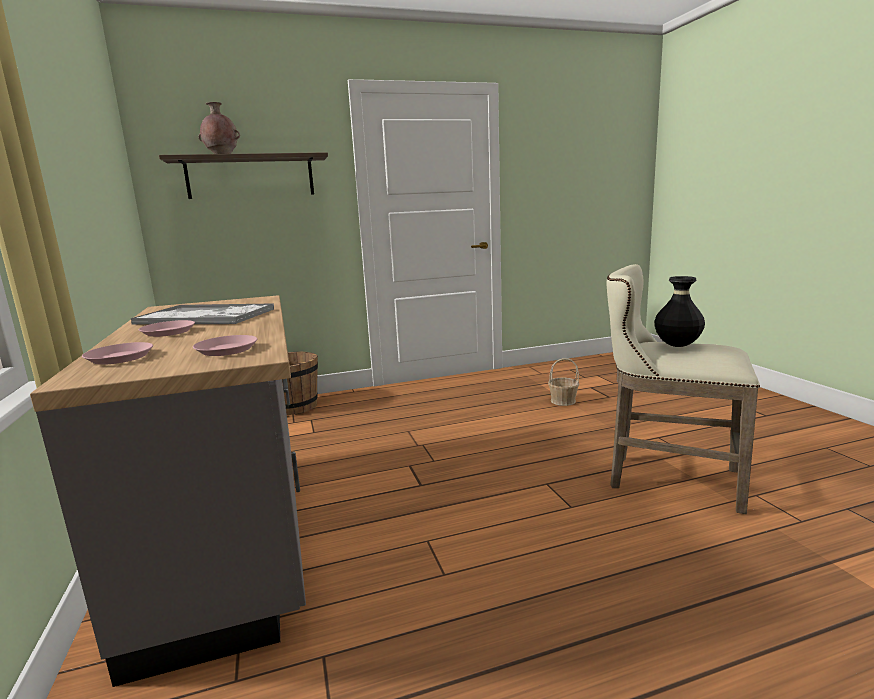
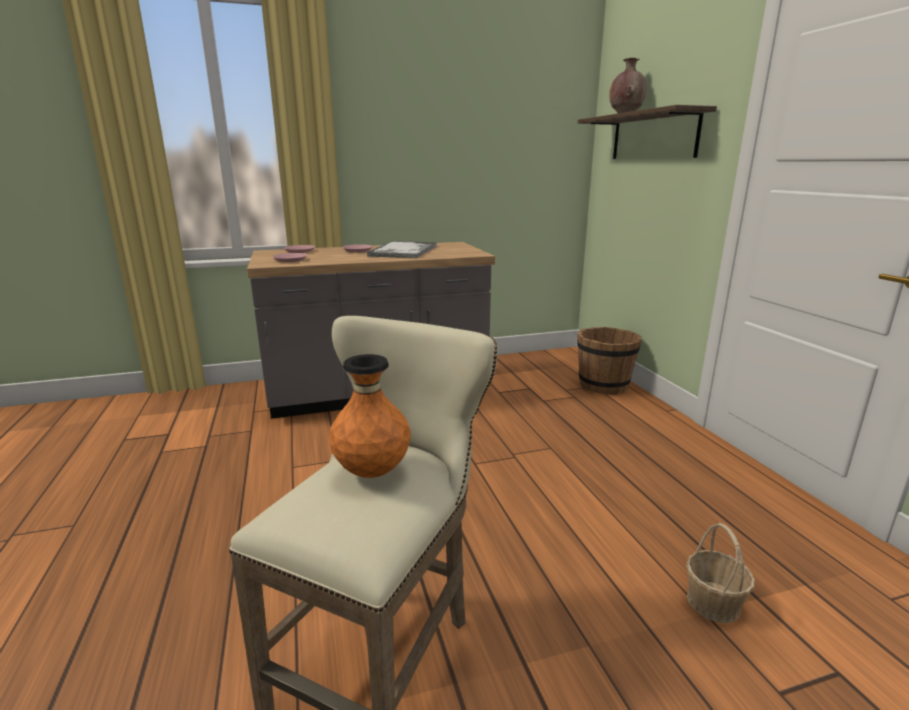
camera: 90 degrees right, 5 degrees up
(677, 346) = (372, 472): black vase -> orange vase

